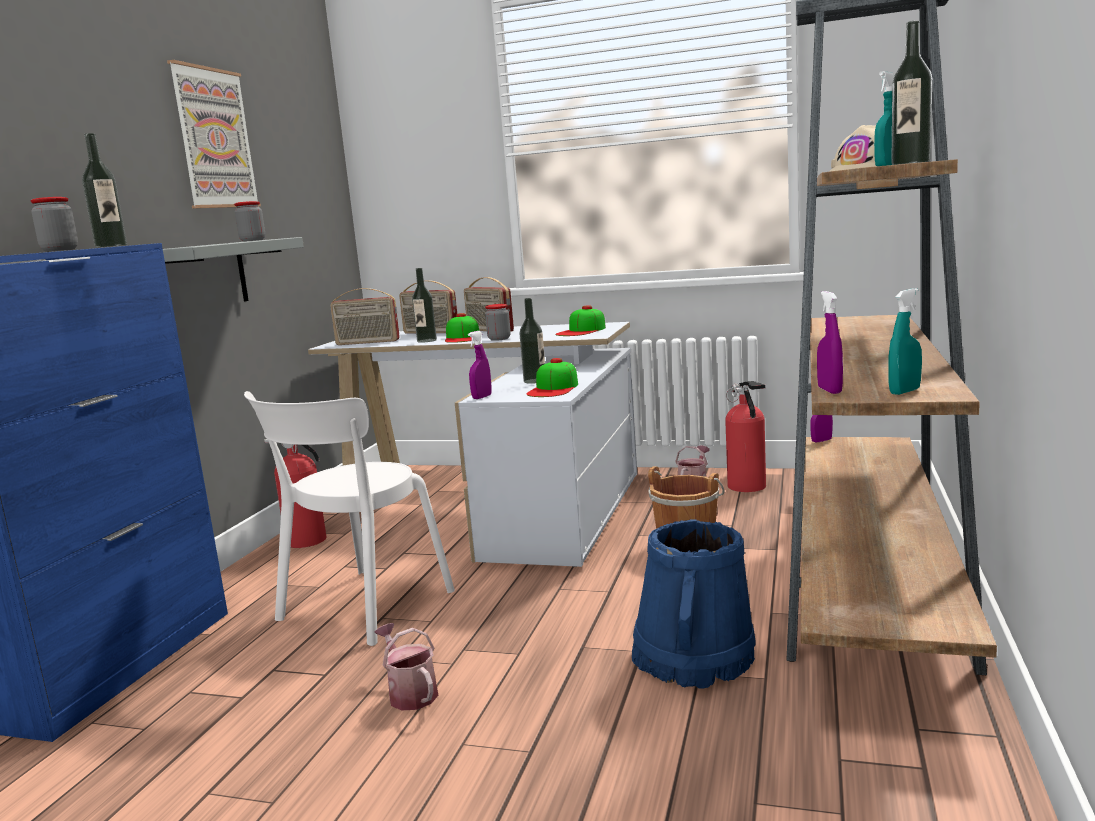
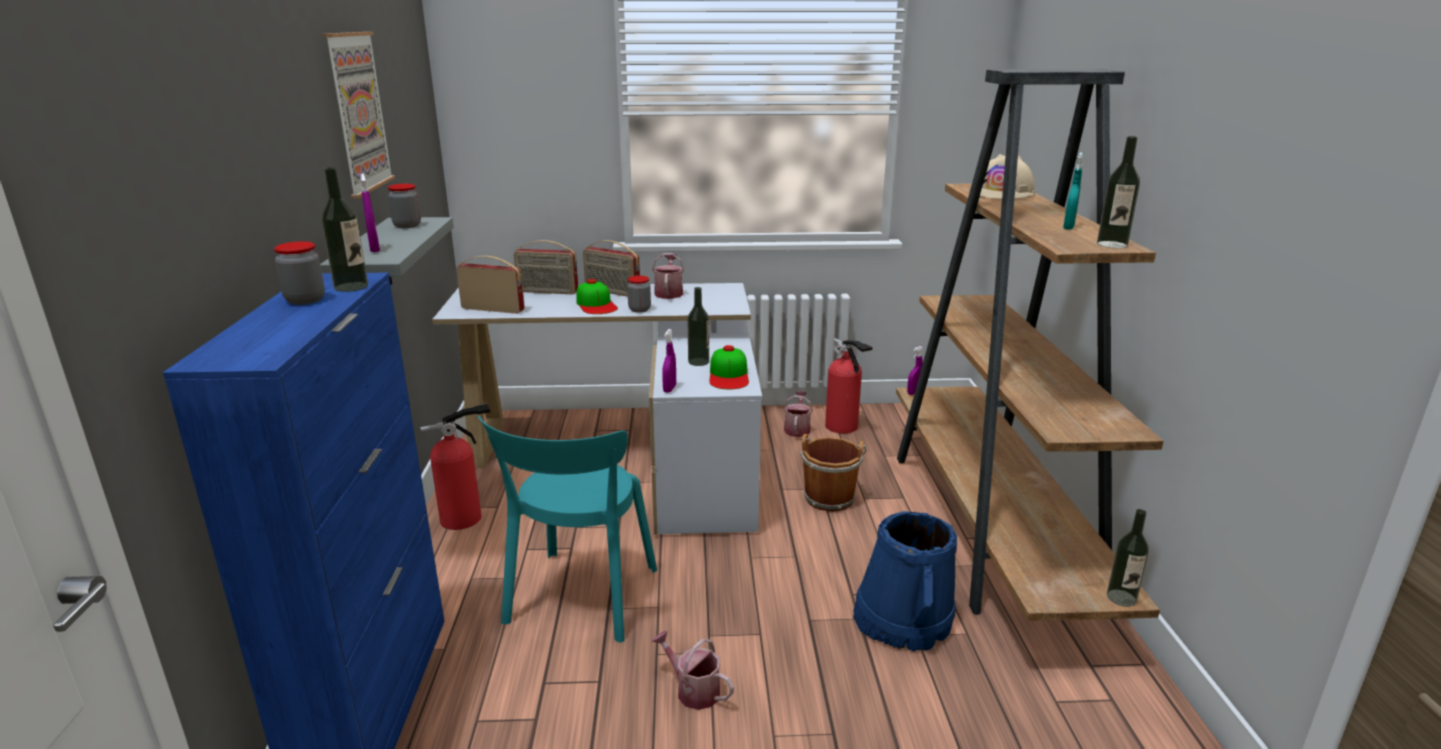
camera: 20 degrees left, 10 degrees up
(360, 608) = (580, 599): white chair -> turquoise chair
(367, 342) = (493, 309): radio -> radio turned 150 degrees counterclockwise
(427, 340) = (561, 309): bottle -> bottle (1121, 598)
(544, 329) = (669, 292): none -> watering can
(581, 331) = (712, 299): cap -> none
(829, 390) = (1045, 424): purple spray bottle -> purple spray bottle (374, 249)
(904, 391) = (1101, 426): turquoise spray bottle -> none

